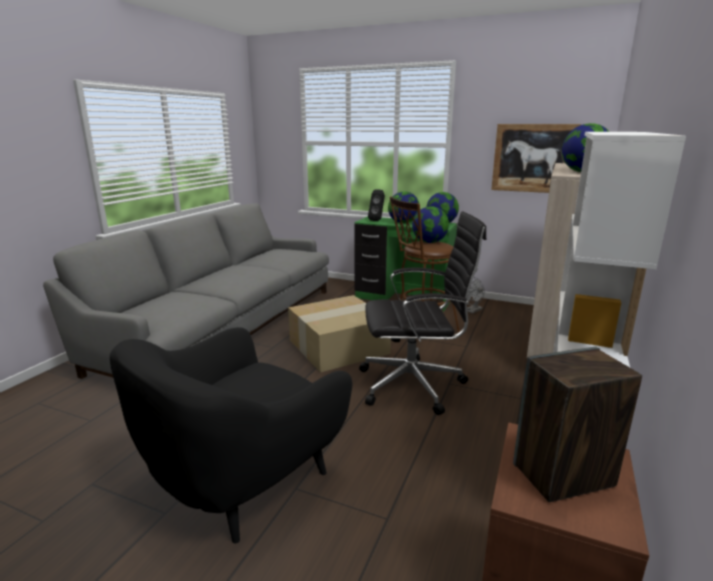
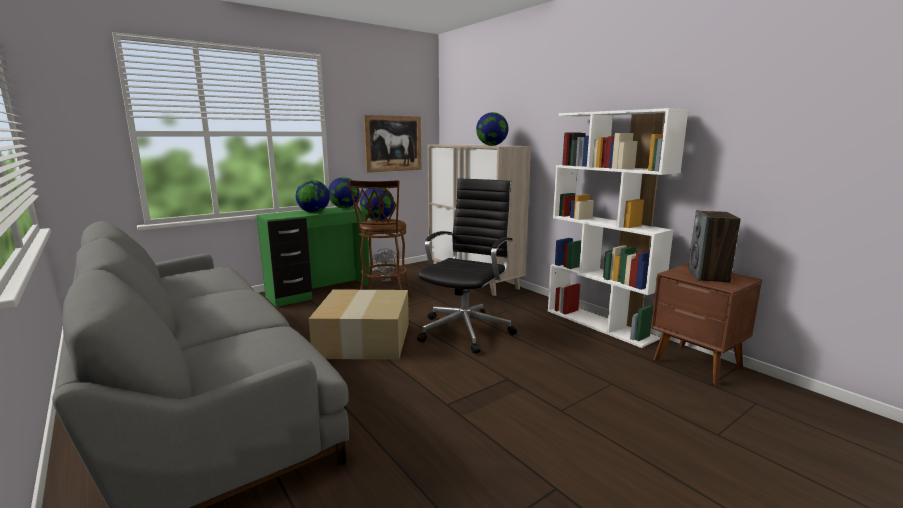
camera: 60 degrees left, 5 degrees down
(242, 480) = (534, 434): black armchair -> none
(377, 220) = (283, 215): black speaker -> none

